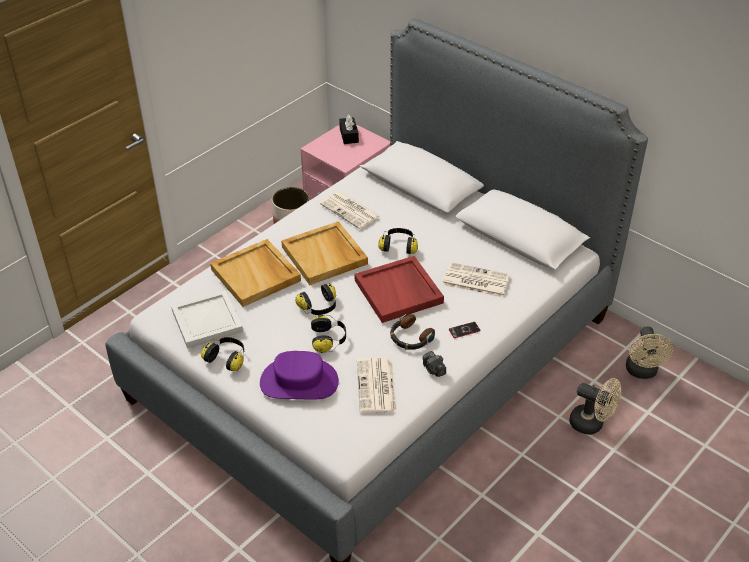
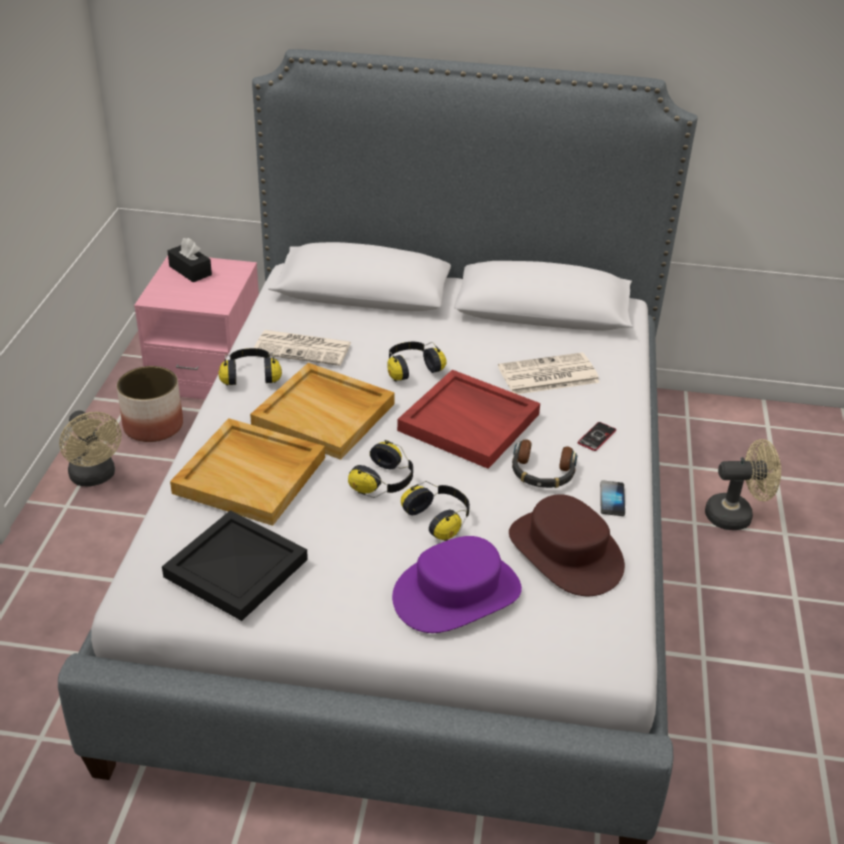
camera: 35 degrees left, 5 degrees down
(206, 322) = (236, 570): white tray -> black tray
(227, 358) = (318, 608): headphones -> headphones (250, 376)
(377, 387) = (566, 552): newspaper -> brown hat
(434, 370) = (612, 499): camera -> phone
(642, 372) = (728, 436): beige fan -> beige fan (95, 477)

